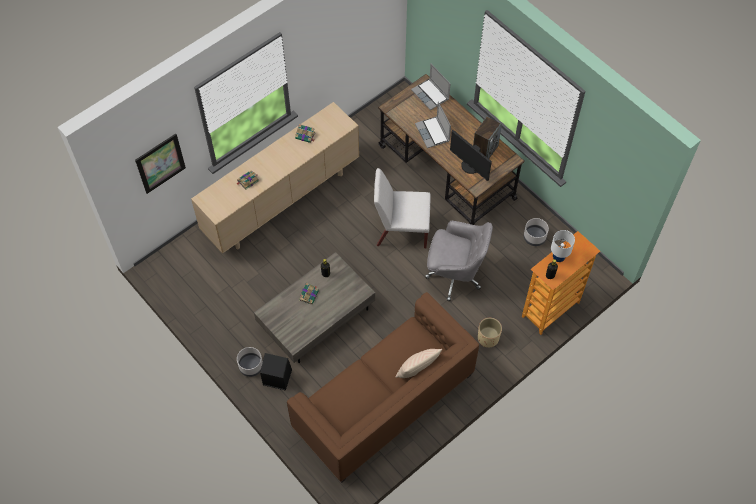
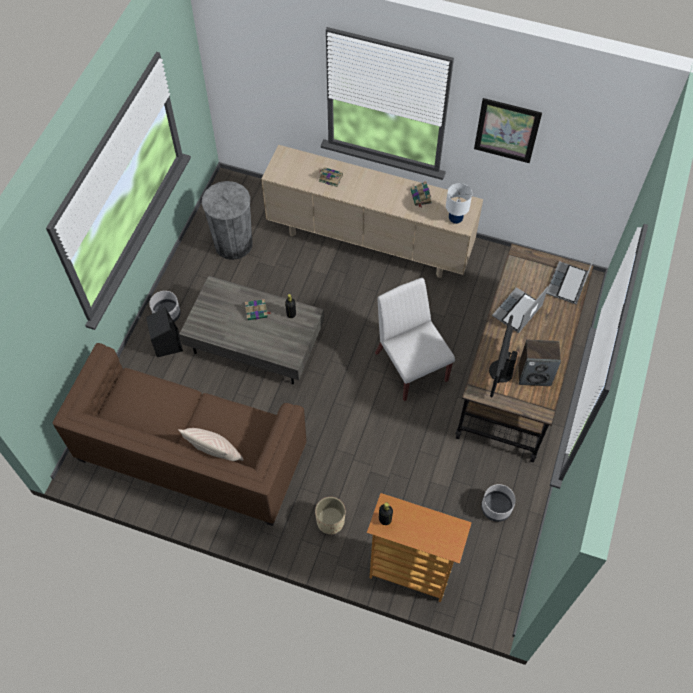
camera: 60 degrees right, 0 degrees up
(160, 163) = (267, 80): picture -> picture (507, 130)
(218, 291) = (233, 244): none -> grey trash can
(454, 275) = (388, 447): grey office chair -> none
(559, 258) = (417, 518): white table lamp -> white table lamp (456, 220)

